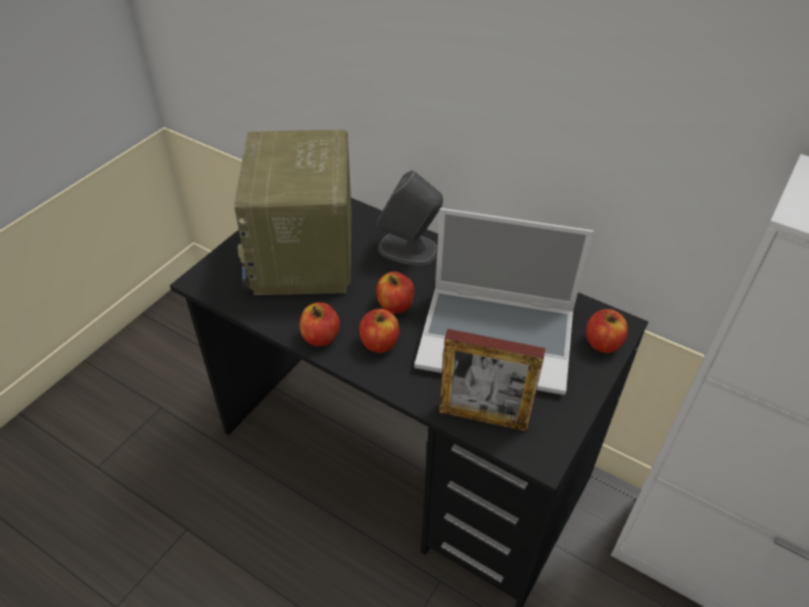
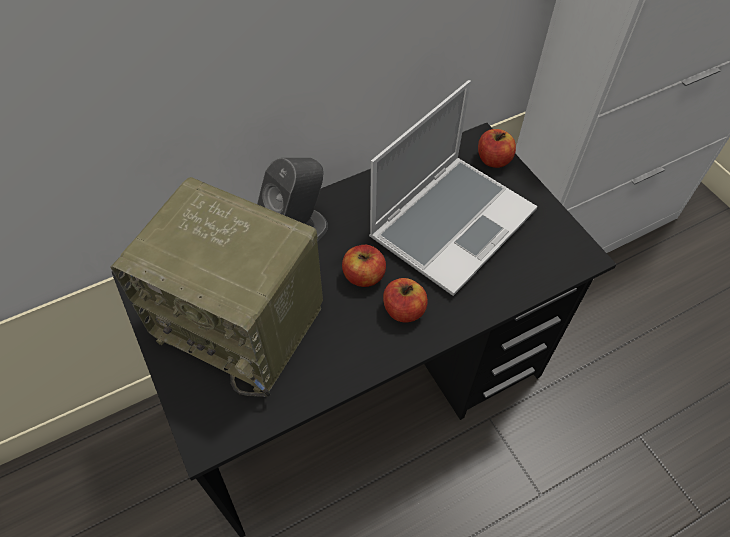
camera: 60 degrees left, 10 degrees up
(321, 337) = (367, 355): apple -> none
(483, 417) = (528, 274): picture frame -> none

